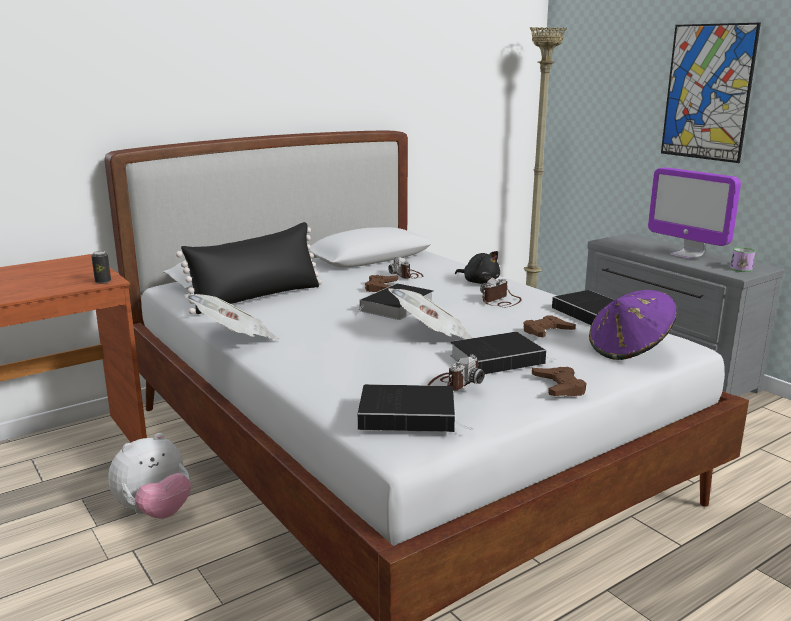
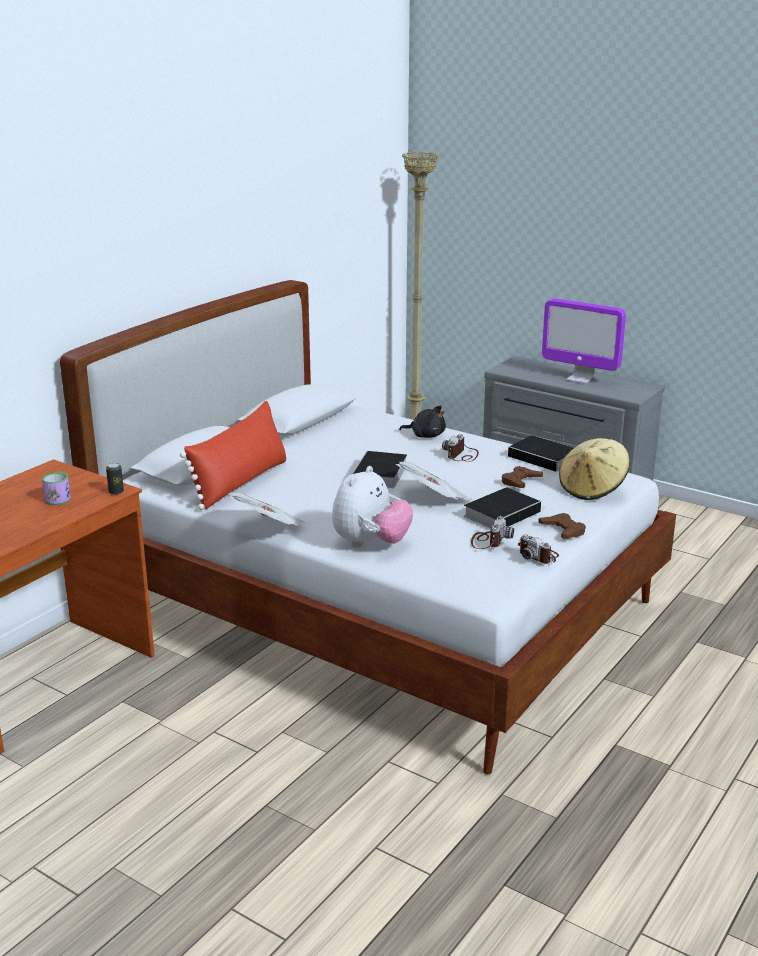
camera: 20 degrees left, 5 degrees up
(155, 512) = (204, 698): plush toy -> plush toy (370, 543)
(257, 297) = (241, 482): black pillow -> red pillow
(381, 287) = (344, 454): brown game controller -> none
(407, 275) = (355, 436): camera -> camera (538, 555)
(410, 414) = (479, 571): book -> none
(629, 350) = (592, 489): purple hat -> beige hat
(707, 92) = (585, 226): picture -> none
(741, 268) = (631, 389): mug -> mug (59, 497)

